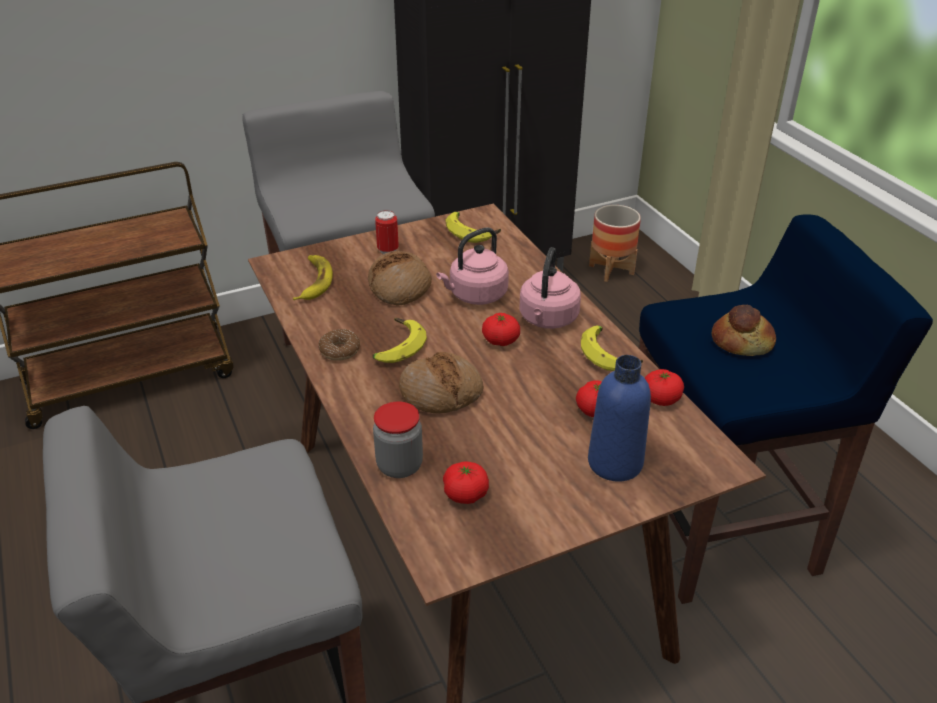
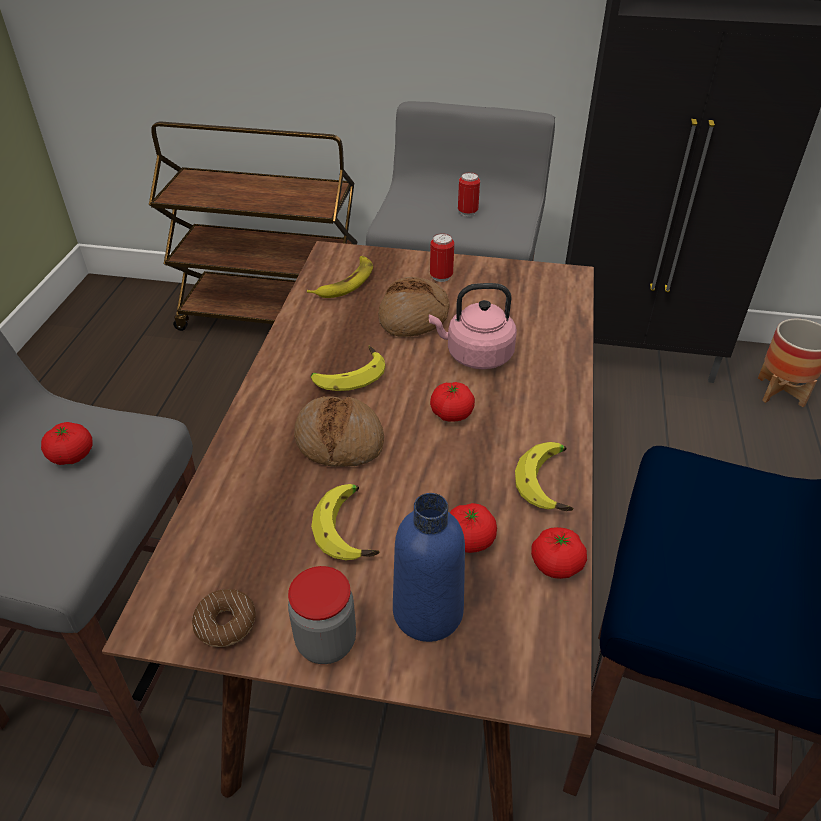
camera: 35 degrees right, 5 degrees up
(339, 350) = (298, 357): donut -> donut (225, 623)
(354, 194) = (467, 212): none -> can
(399, 466) = (227, 496): jar -> jar (326, 641)
(465, 494) = (250, 559): tomato -> tomato (72, 455)
(471, 232) = (540, 288): banana -> banana (351, 528)
(547, 320) = (522, 413): pink kettle -> none
(742, 341) = (731, 545): bread -> none

